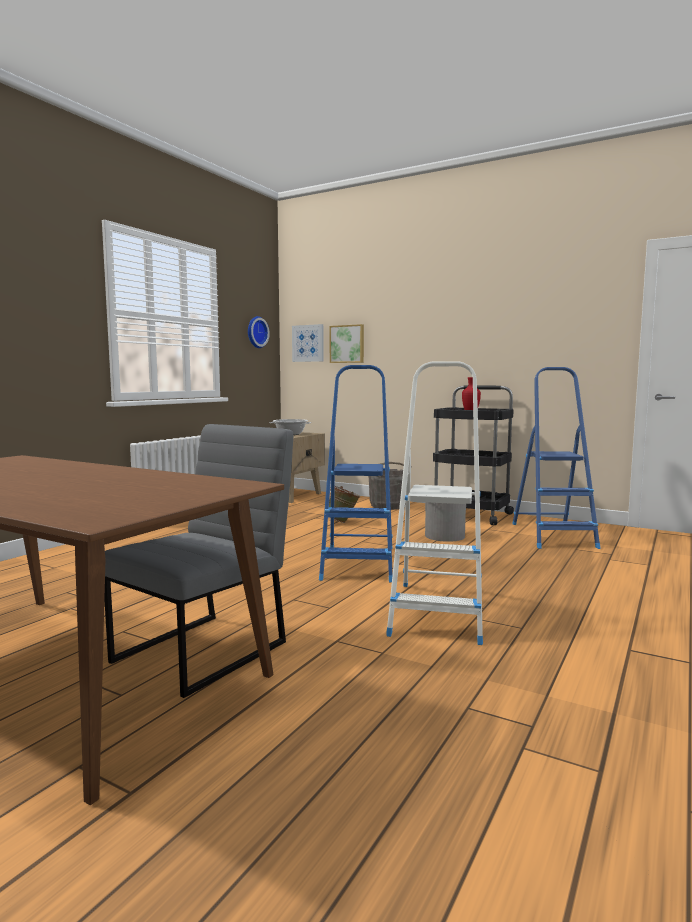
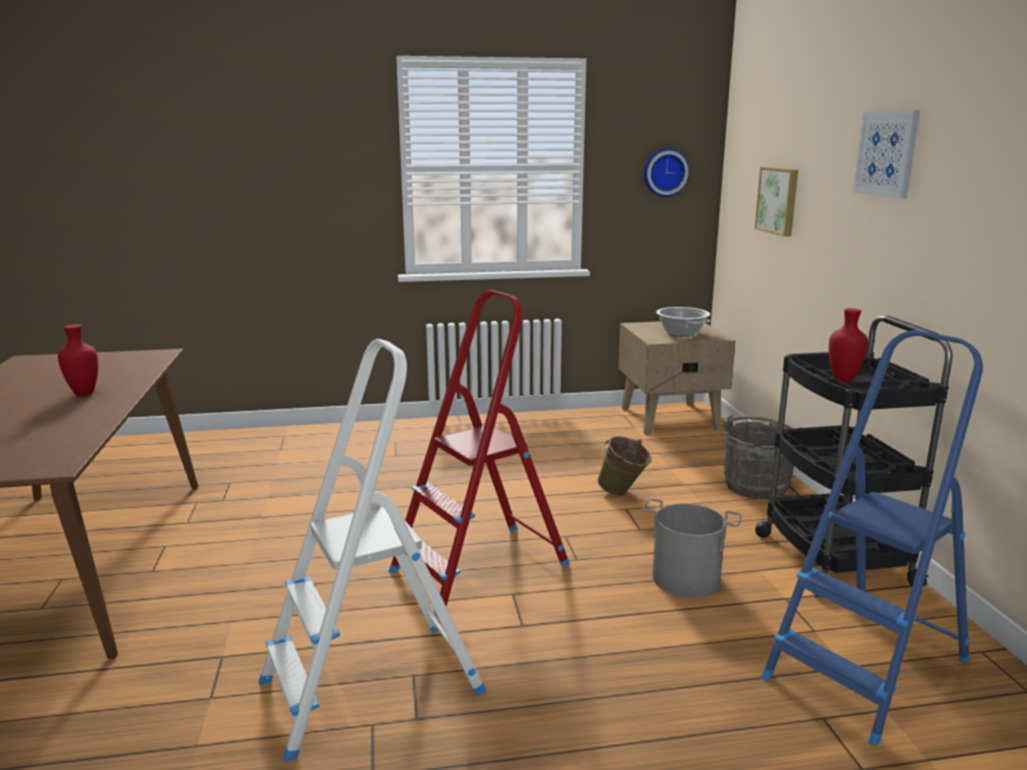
camera: 50 degrees right, 10 degrees up
(67, 473) = (84, 394): none -> red vase
(205, 650) = (149, 600): grey chair -> none
(308, 343) = (743, 191): picture -> picture (887, 154)
(358, 563) = (478, 568): blue step ladder -> red step ladder

